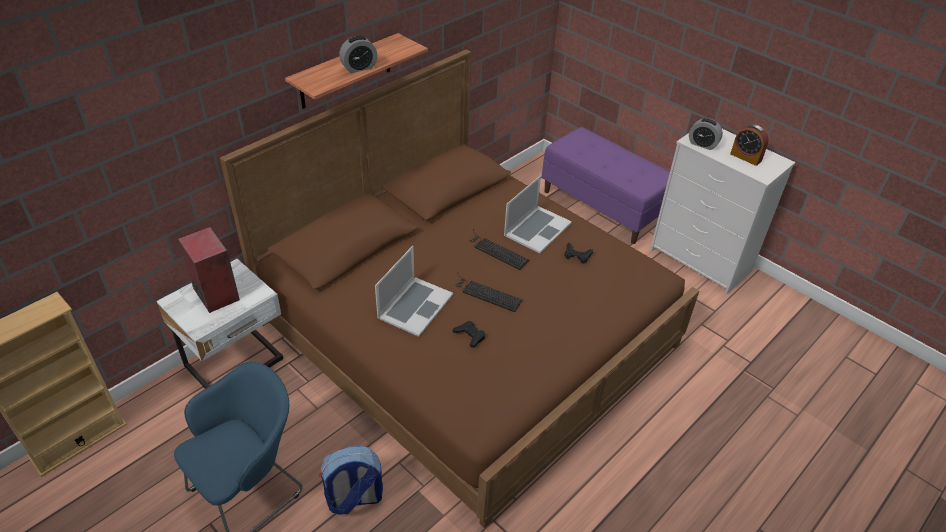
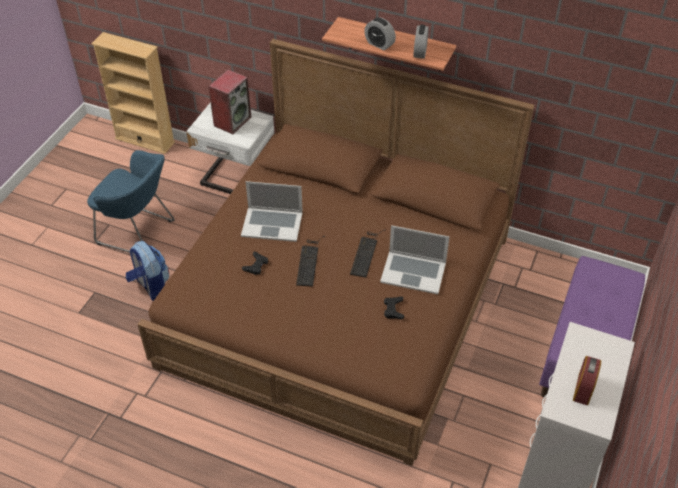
camera: 70 degrees right, 5 degrees up
(702, 144) = (580, 345): alarm clock -> alarm clock (420, 52)

